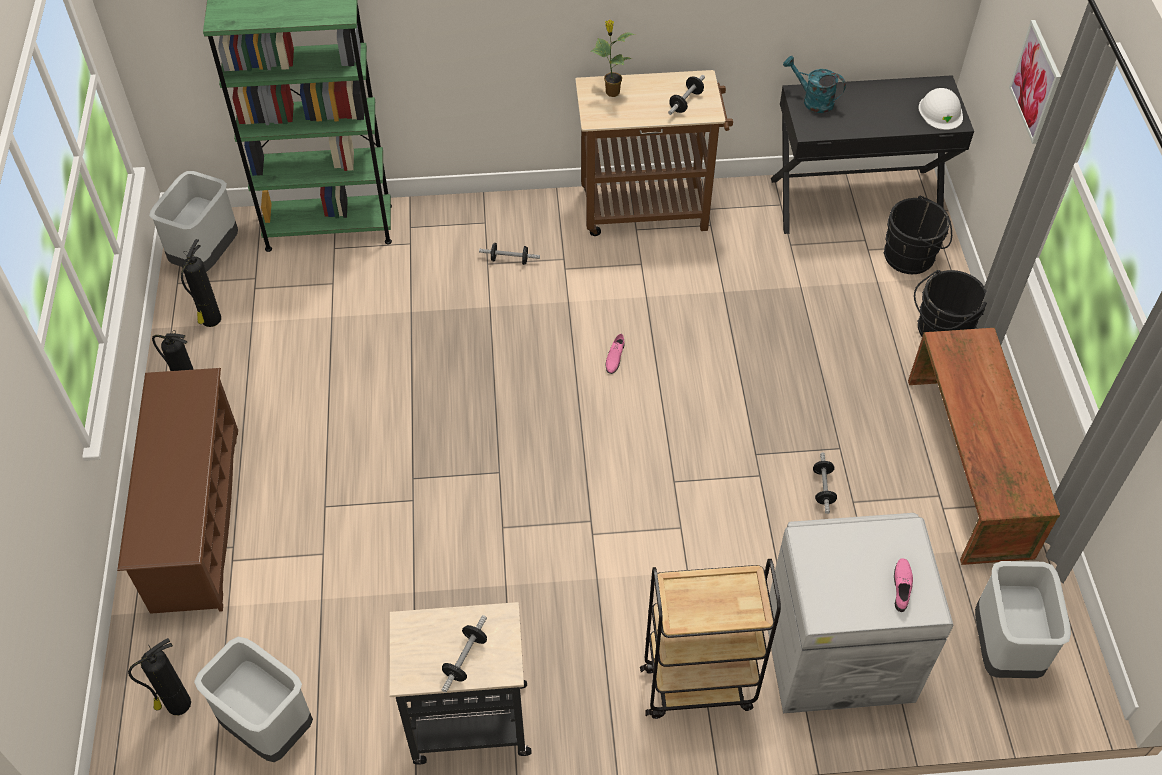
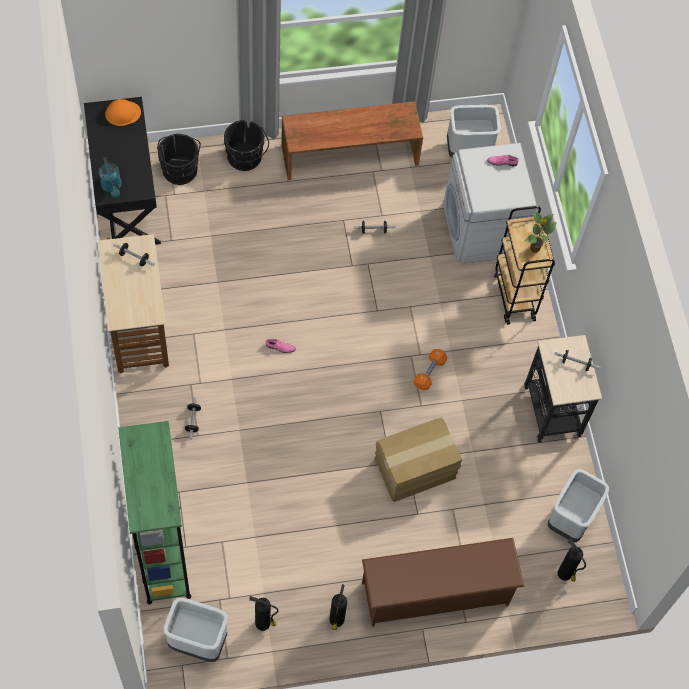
camera: 100 degrees left, 10 degrees up
(396, 510) = (415, 469): none -> cardboard box
(558, 544) = (429, 373): none -> orange dumbbell
(611, 92) = (124, 305): potted plant -> potted plant (534, 249)
(812, 100) = (112, 187): turquoise watering can -> turquoise watering can turned 45 degrees counterclockwise
(940, 111) = (122, 113): white hard hat -> orange hard hat
(1035, 82) = (186, 35): picture -> none

